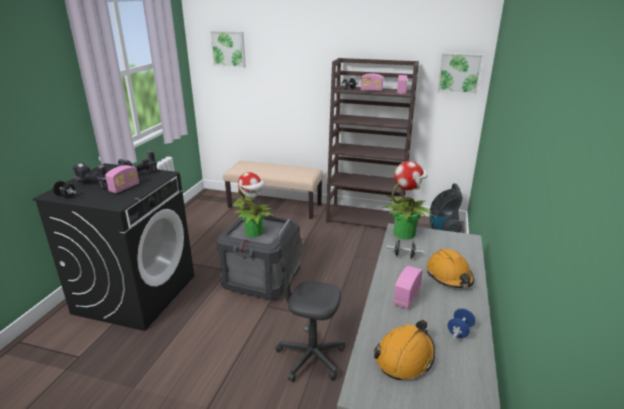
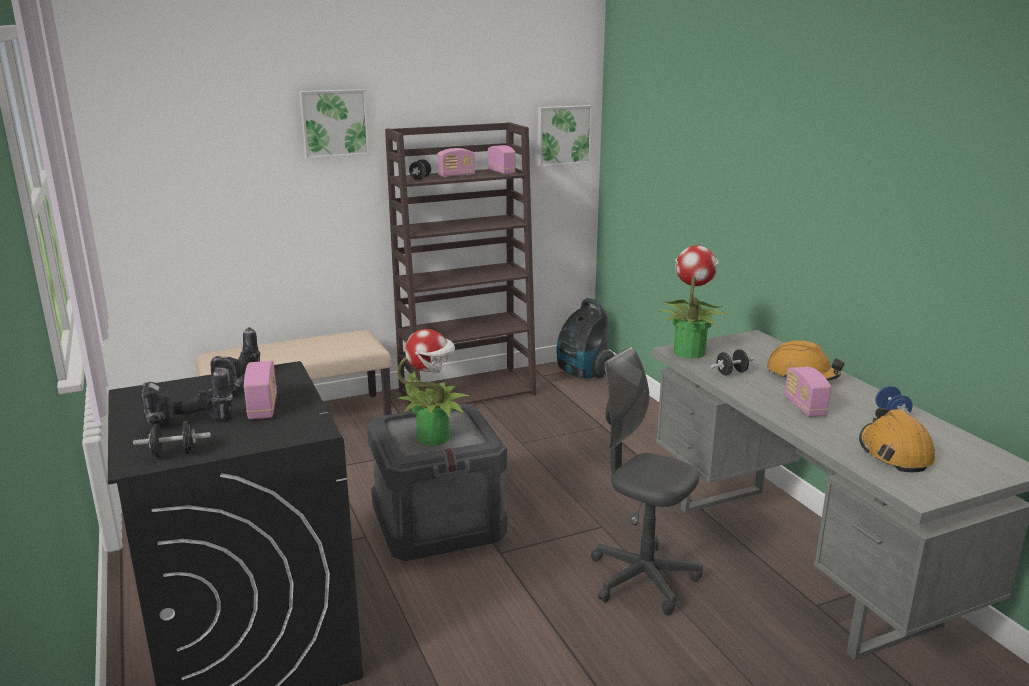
camera: 40 degrees left, 5 degrees down
(228, 49) = (157, 132): picture -> picture (334, 123)
(311, 357) = (642, 579): grey office chair -> grey office chair turned 60 degrees clockwise

